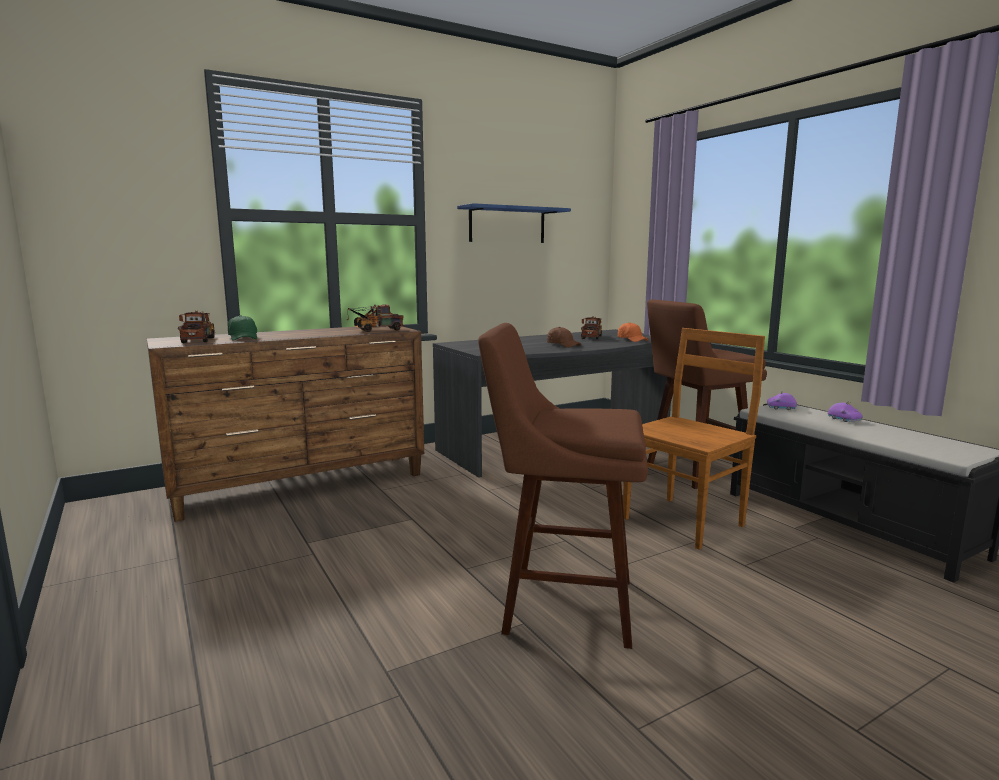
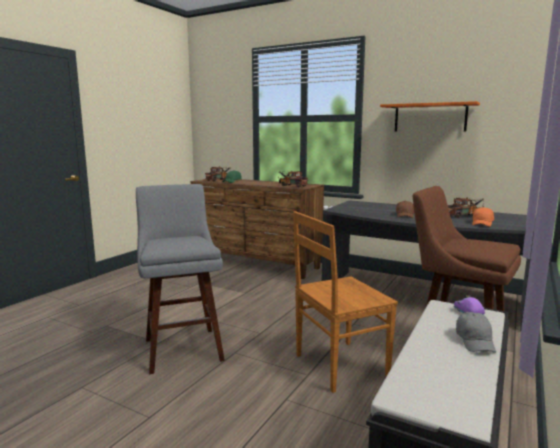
camera: 60 degrees right, 0 degrees up
(507, 225) = (430, 117): blue shelf -> orange shelf
(561, 604) = (182, 347): brown stool -> grey stool
(685, 521) = (338, 366): brown chair -> brown chair turned 135 degrees clockwise
(844, 419) = (475, 341): purple toy car -> grey cap

